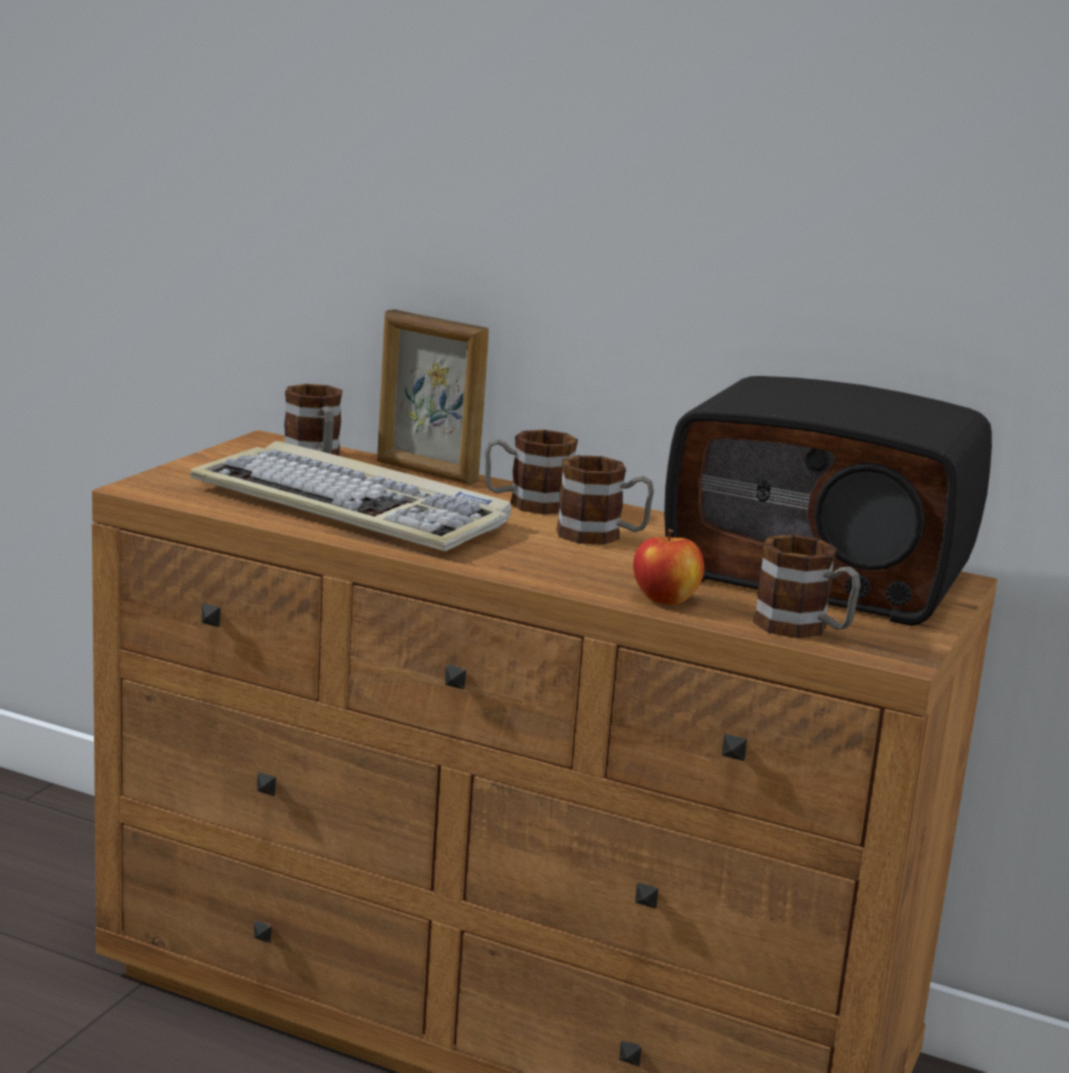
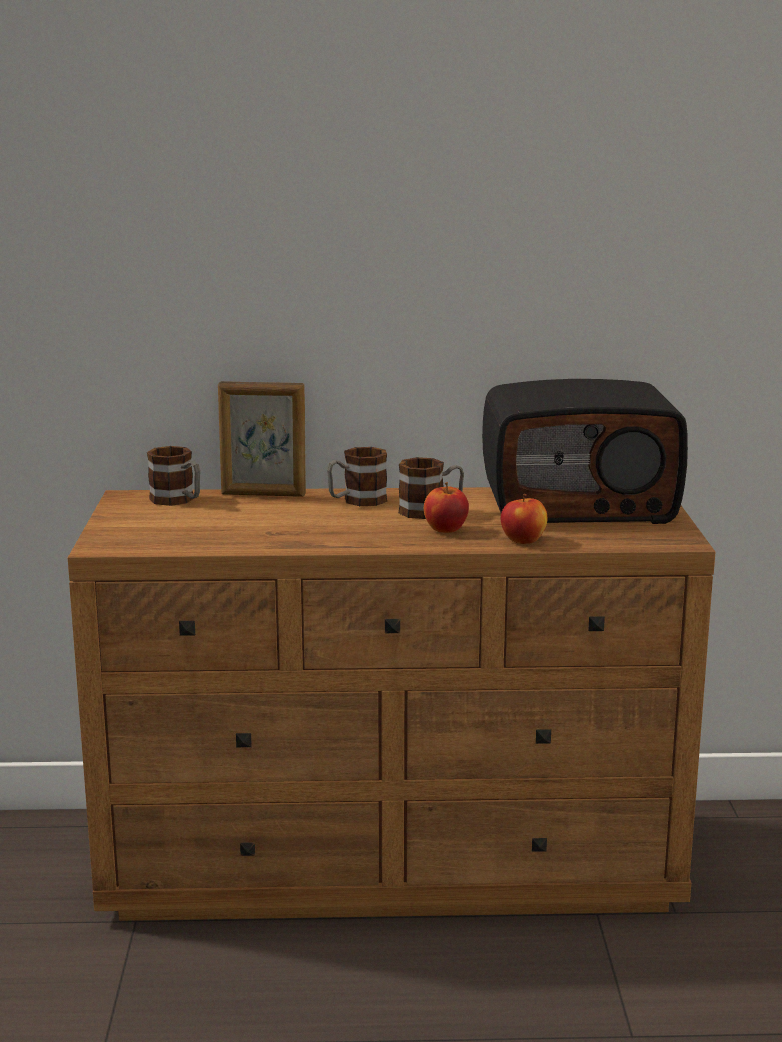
camera: 25 degrees left, 0 degrees up
(354, 508) = (258, 528): keyboard -> none
(583, 562) = (445, 530): none -> apple
(804, 629) = (617, 539): mug -> none

